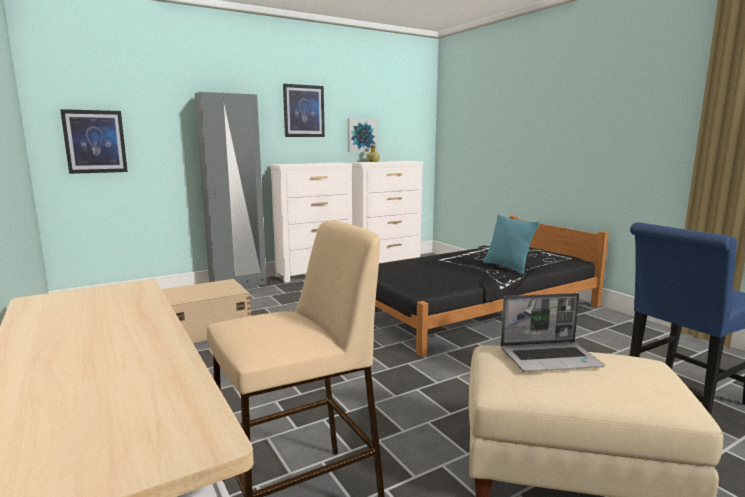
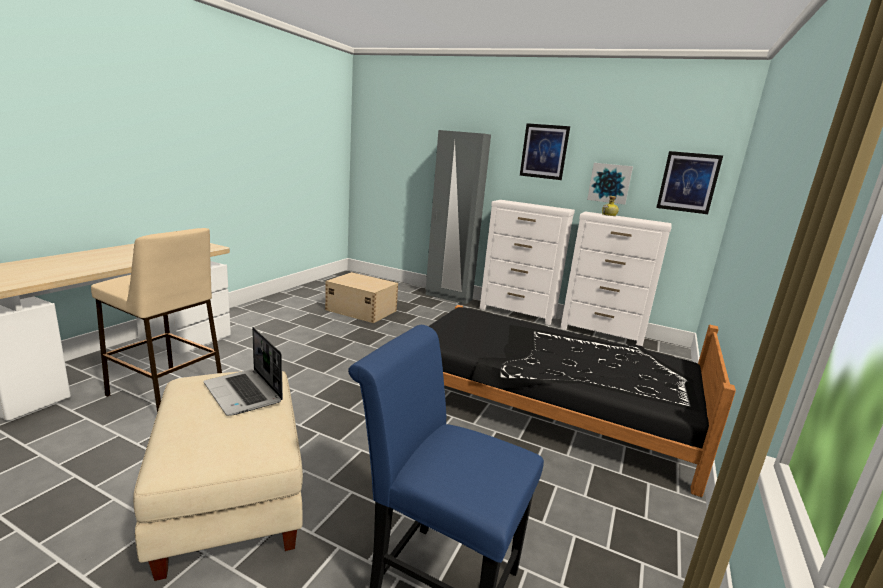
camera: 55 degrees right, 5 degrees up
(95, 141) = (382, 163): picture -> picture (688, 182)
(507, 267) = (561, 366): turquoise pillow -> none

